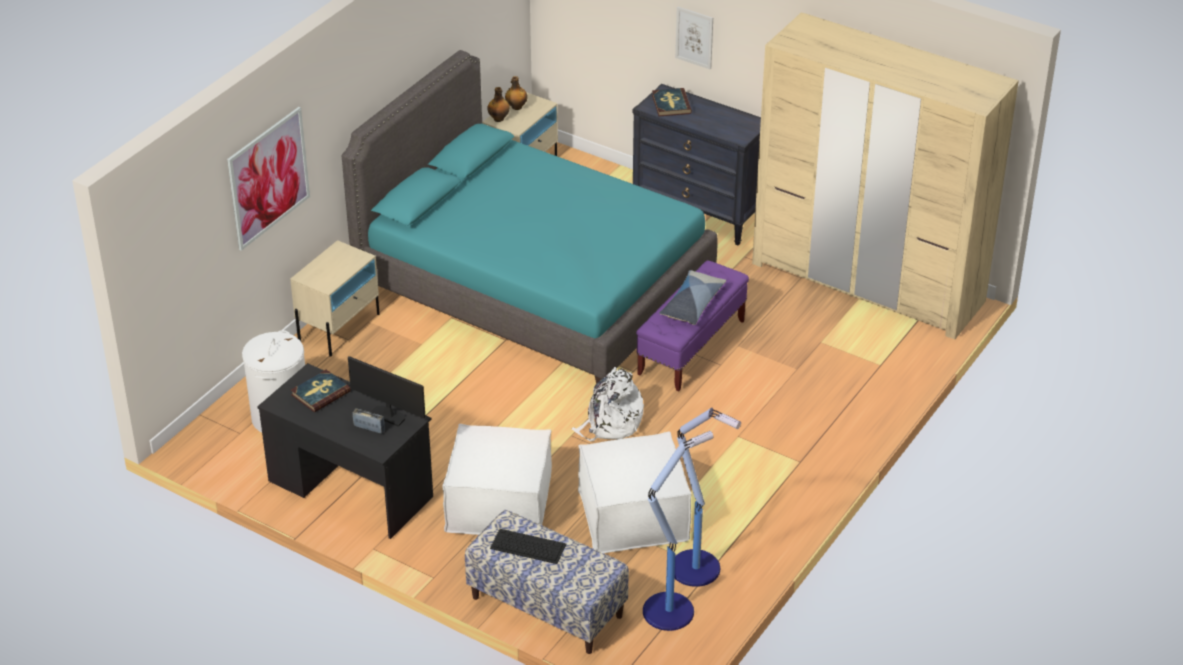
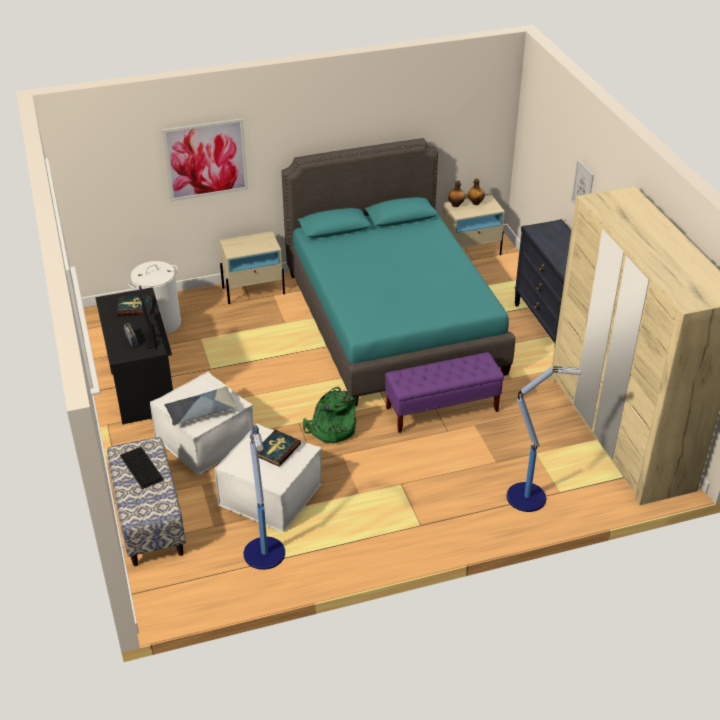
camera: 40 degrees right, 0 degrees up
(610, 424) = (331, 429): white backpack -> green backpack
(670, 610) = (214, 570): floor lamp -> floor lamp (528, 497)
(671, 104) = (550, 234): book -> book (277, 449)
(692, 304) = (440, 374): pillow -> pillow (201, 411)

